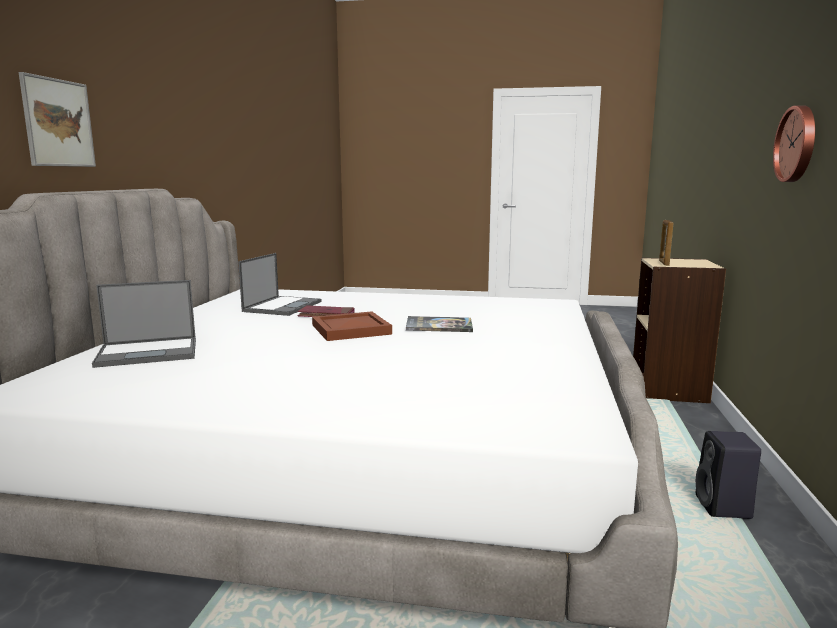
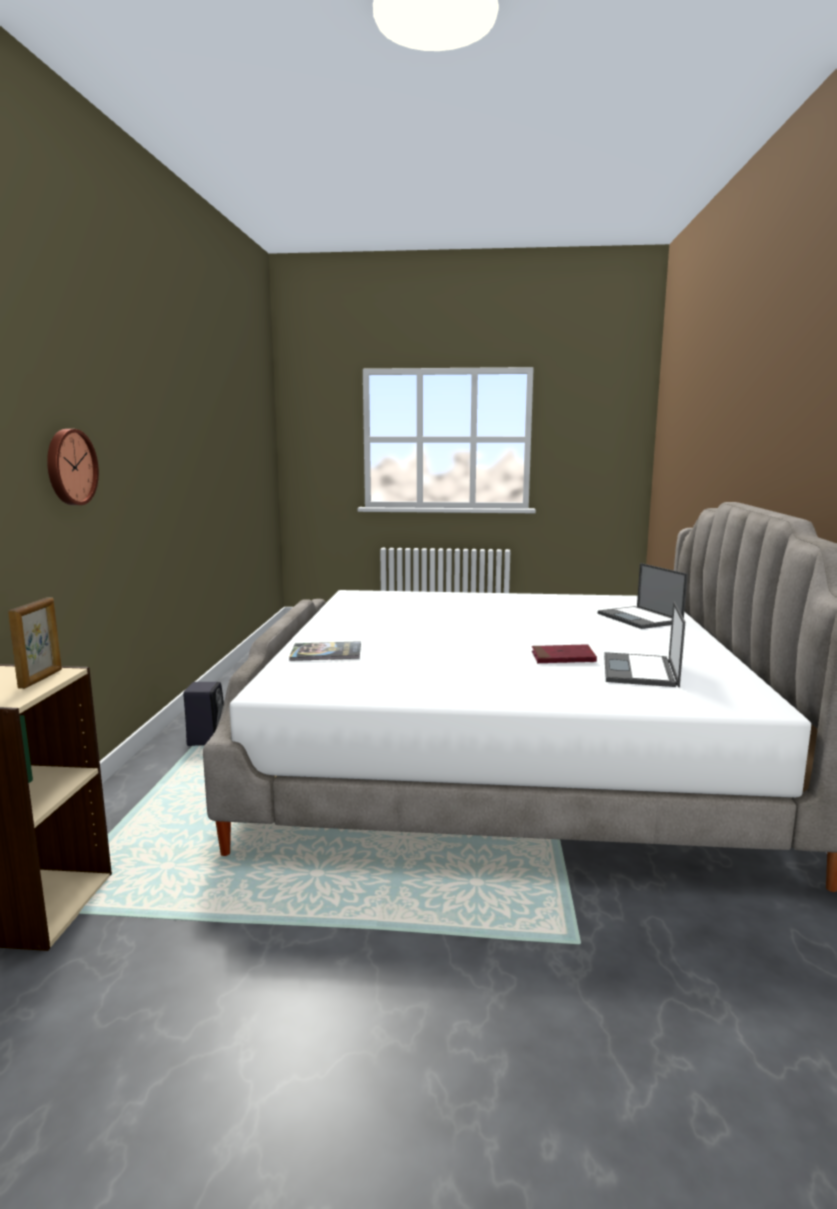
camera: 175 degrees right, 0 degrees up
(58, 123) = (780, 445): picture -> none
(149, 352) = (640, 618): laptop -> laptop turned 90 degrees counterclockwise
(352, 330) = (512, 640): brown tray -> none
(439, 325) = (431, 647): book -> book (326, 652)

